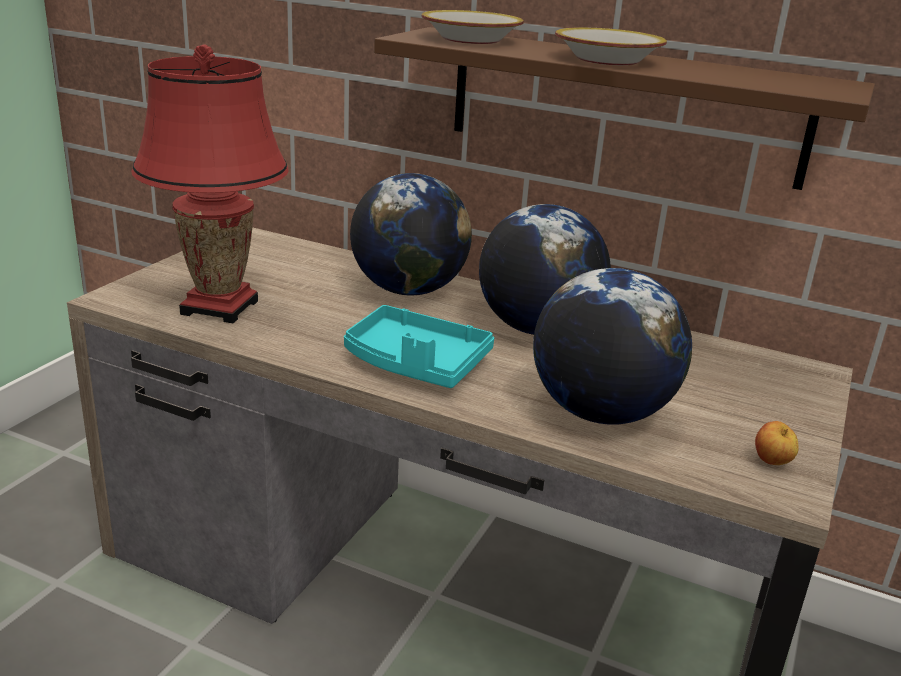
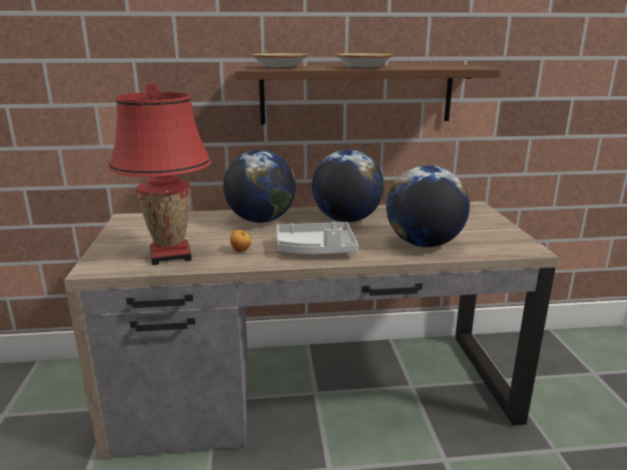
camera: 30 degrees left, 5 degrees down
(415, 363) = (316, 249): turquoise tray -> grey tray
(772, 462) = (508, 241): apple -> apple (241, 251)

